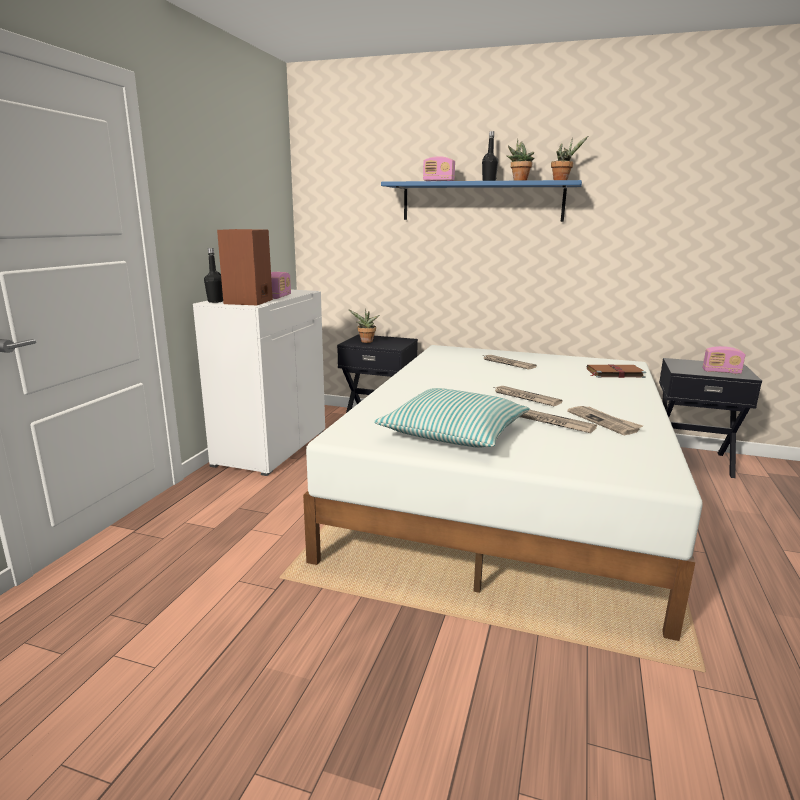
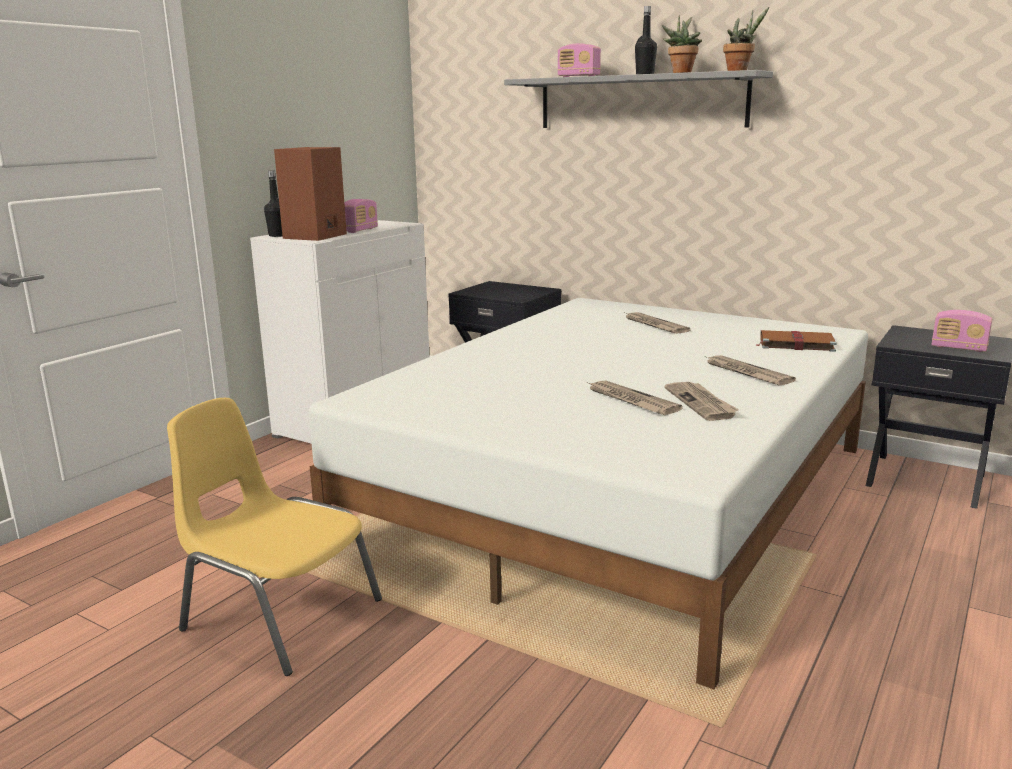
camera: 15 degrees right, 0 degrees up
(307, 628) = (279, 615): none -> yellow chair
(366, 342) = (488, 291): potted plant -> none
(454, 433) = (489, 404): pillow -> none
(481, 202) = (640, 102): blue shelf -> grey shelf
(525, 398) = (628, 369): newspaper -> newspaper (746, 373)

